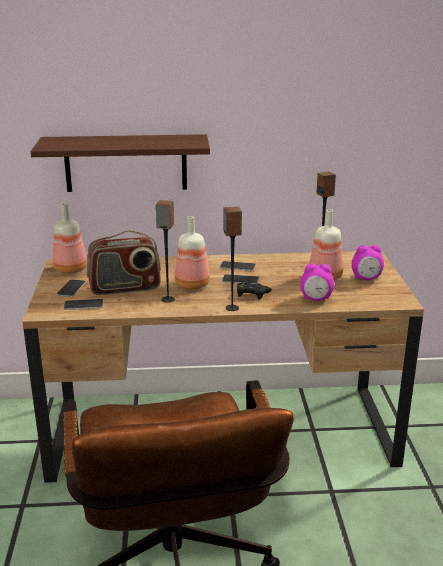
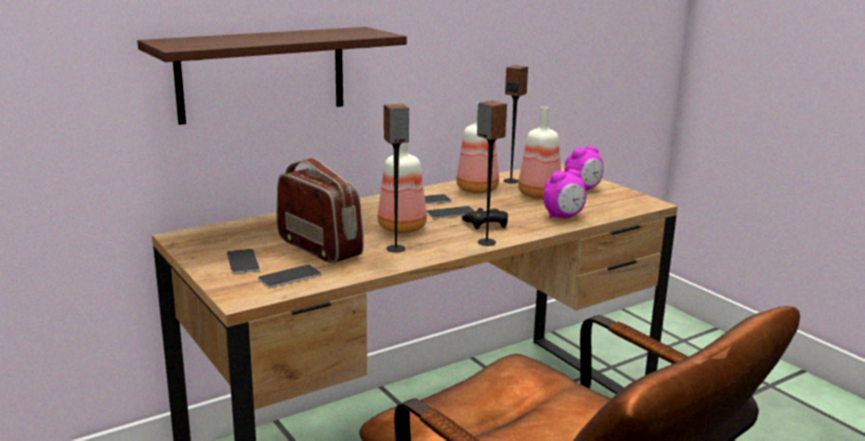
camera: 30 degrees left, 5 degrees down
(71, 269) = (209, 240): bottle -> bottle (478, 189)
(125, 288) = (320, 247): radio -> radio turned 90 degrees counterclockwise

